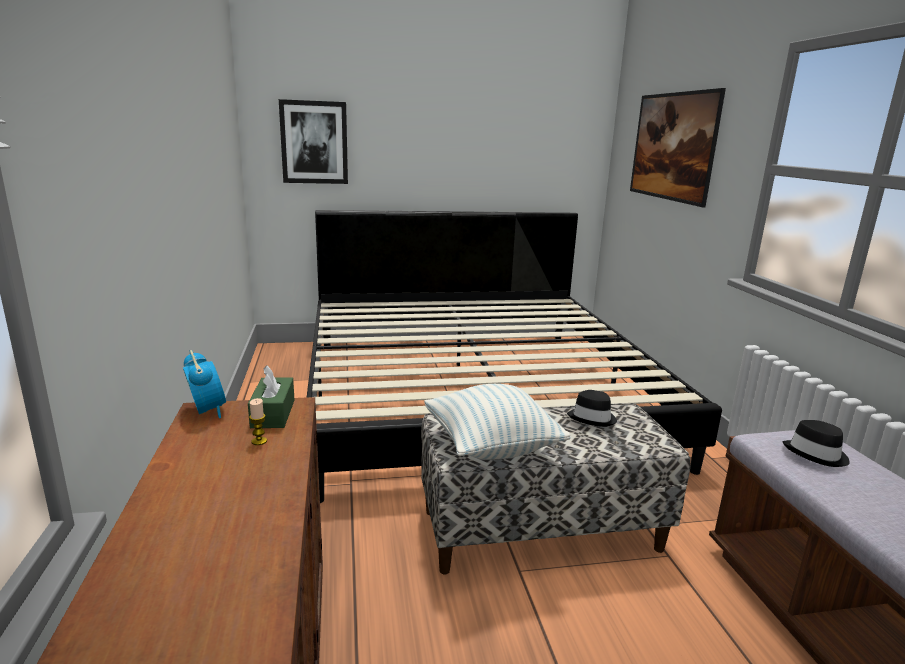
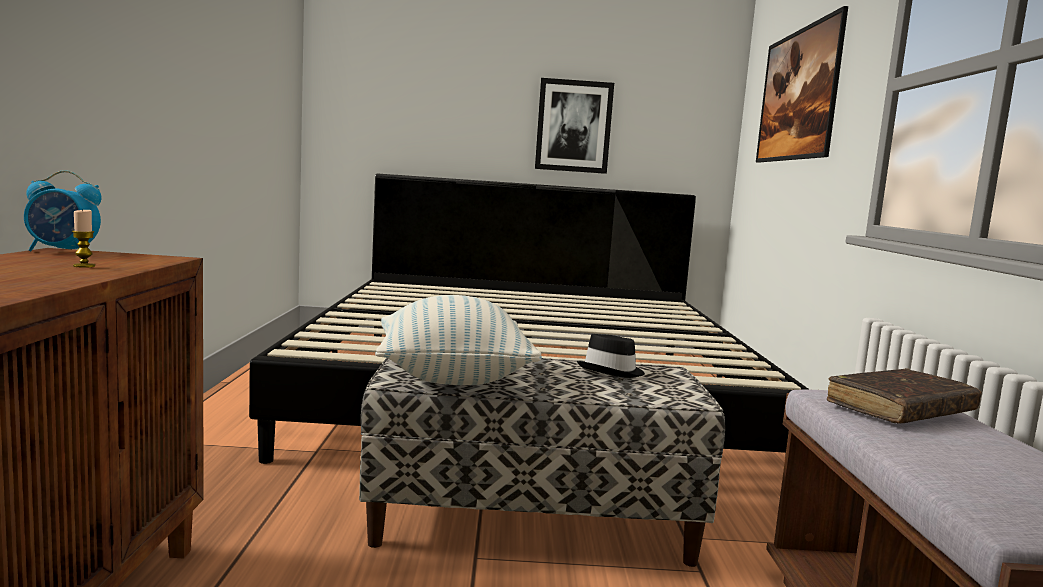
camera: 10 degrees right, 10 degrees down
(207, 411) = (63, 251): alarm clock -> alarm clock turned 105 degrees clockwise
(273, 414) = (133, 258): green tissue box -> none
(314, 142) = (382, 98): picture -> picture (573, 126)
(816, 454) = (900, 410): black hat -> brown book

